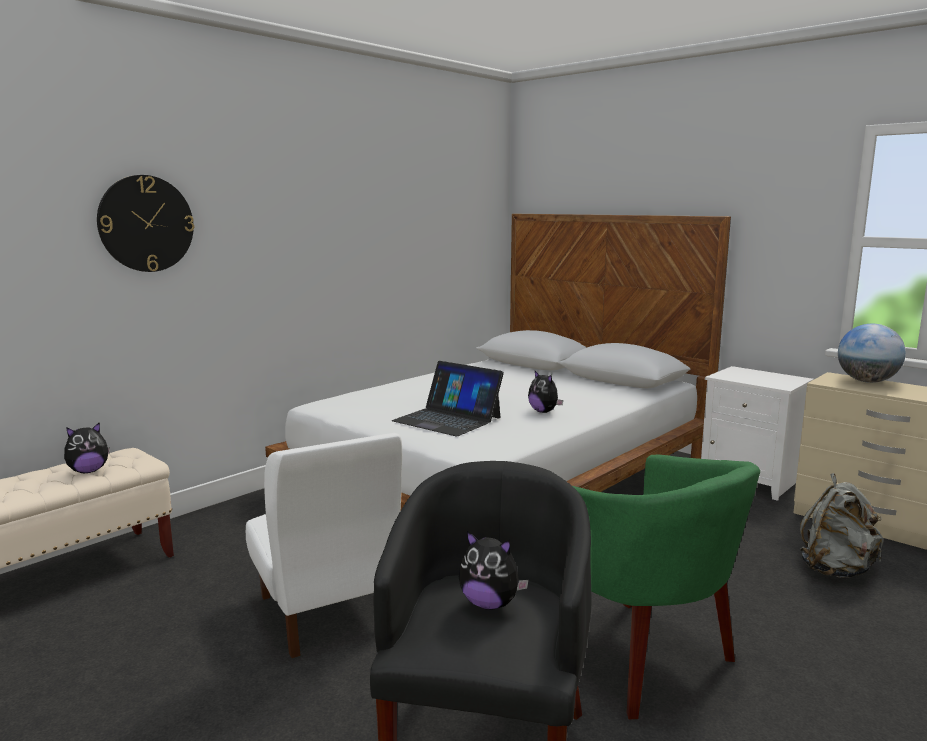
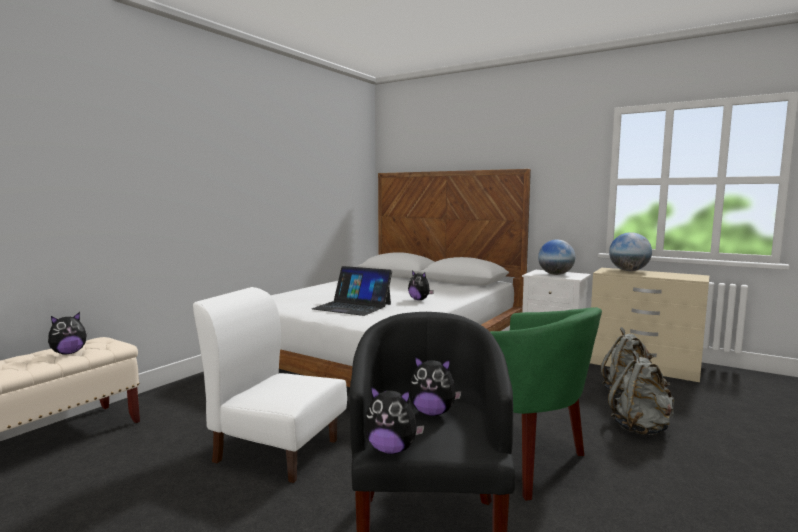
camera: 10 degrees left, 5 degrees down
(146, 223) = (117, 160): wall clock -> none
(326, 611) = (276, 450): white chair -> white chair turned 150 degrees clockwise
(422, 652) = (391, 449): none -> plush toy
(757, 378) = (555, 274): none -> globe
(836, 628) = (641, 429): none -> grey backpack

